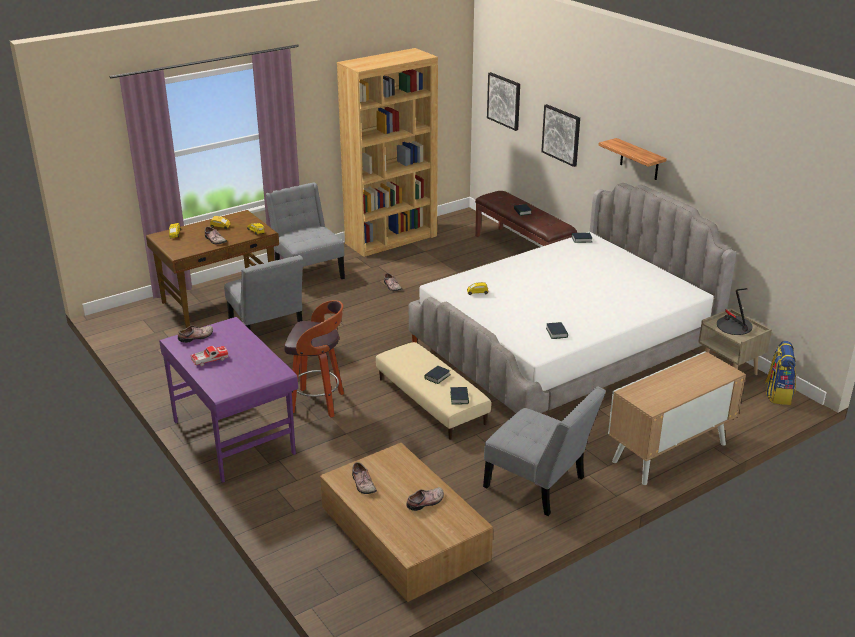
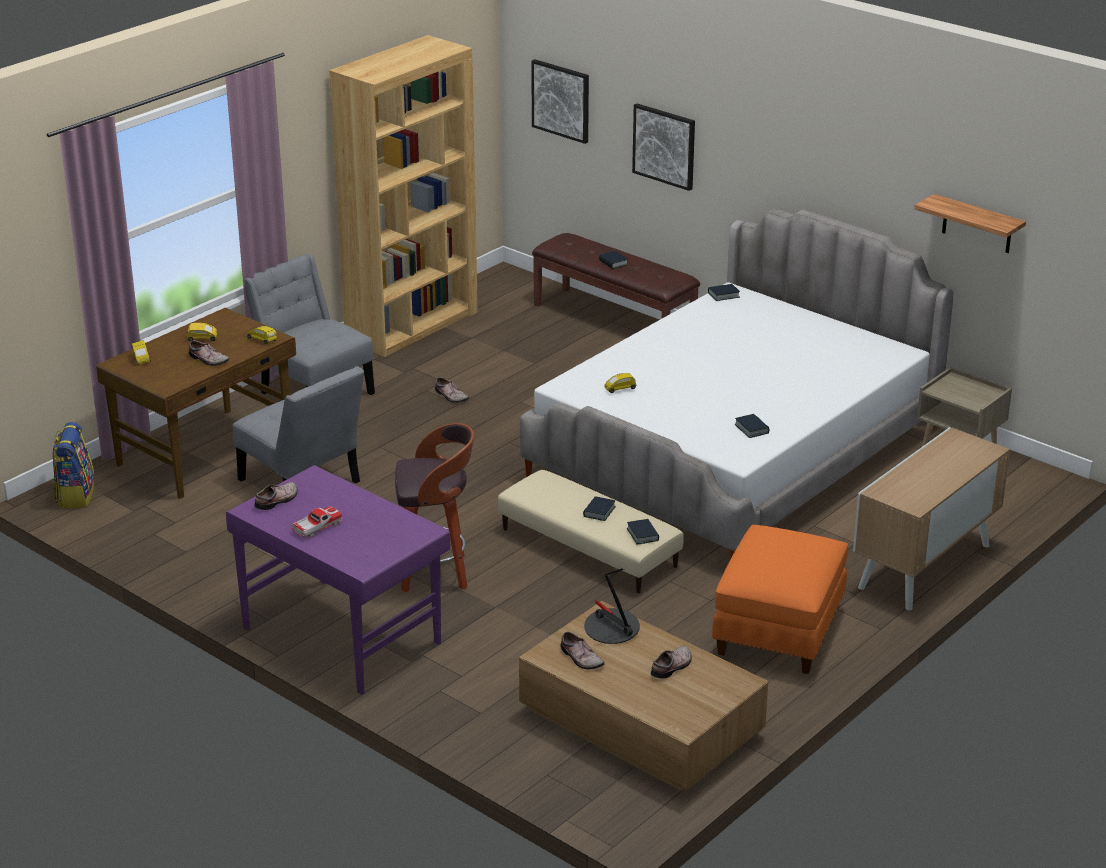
camera: 15 degrees left, 0 degrees up
(539, 485) = (780, 631): grey chair -> orange ottoman
(639, 160) = (795, 175): shelf -> shelf (977, 224)
(734, 327) = (963, 391): table lamp -> table lamp (611, 628)
(777, 394) = (1030, 473): backpack -> backpack (75, 495)

